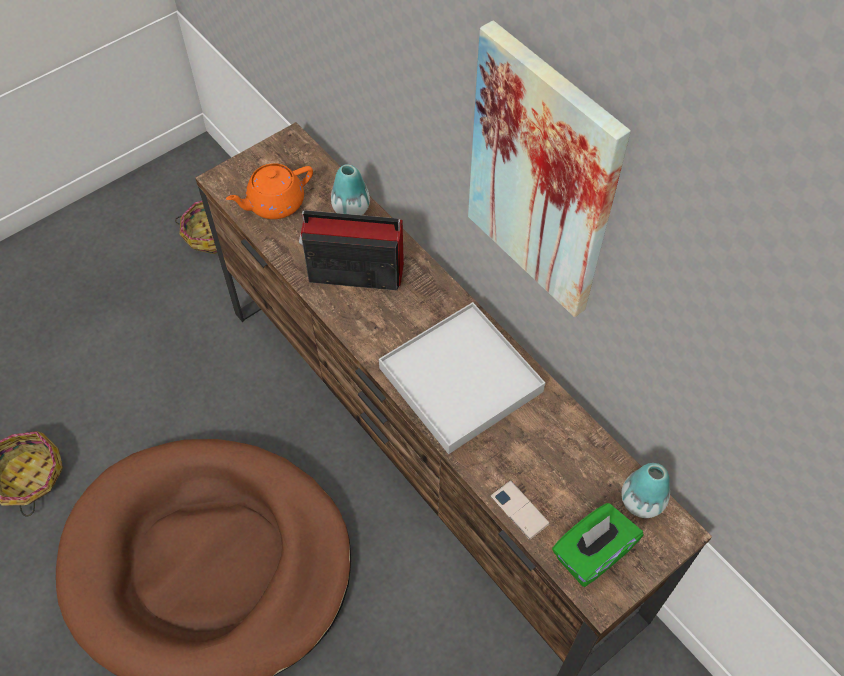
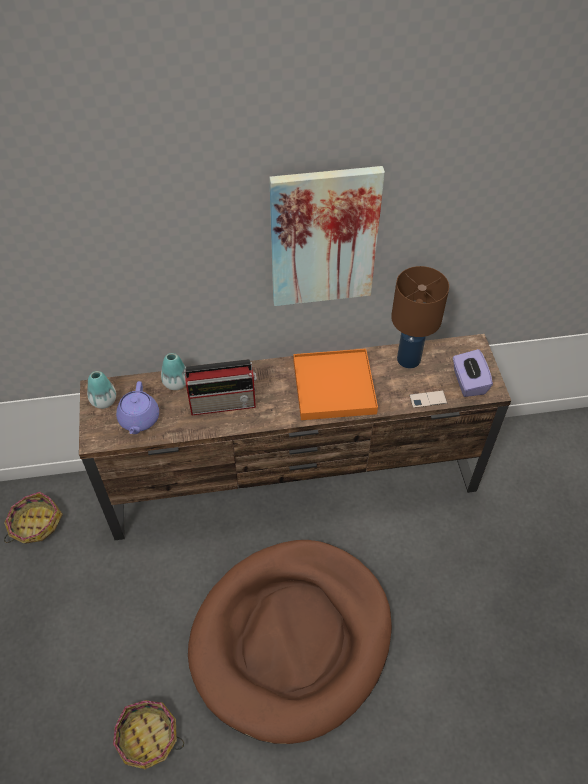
camera: 60 degrees left, 5 degrees down
(274, 203) = (139, 419): orange teapot -> purple teapot
(353, 272) = (224, 403): radio -> radio turned 135 degrees counterclockwise
(460, 380) = (333, 387): white tray -> orange tray
(578, 452) = (409, 359): none -> brown table lamp
(592, 553) = (468, 382): green tissue box -> purple tissue box
(641, 501) = (451, 349): vase -> vase (104, 401)

